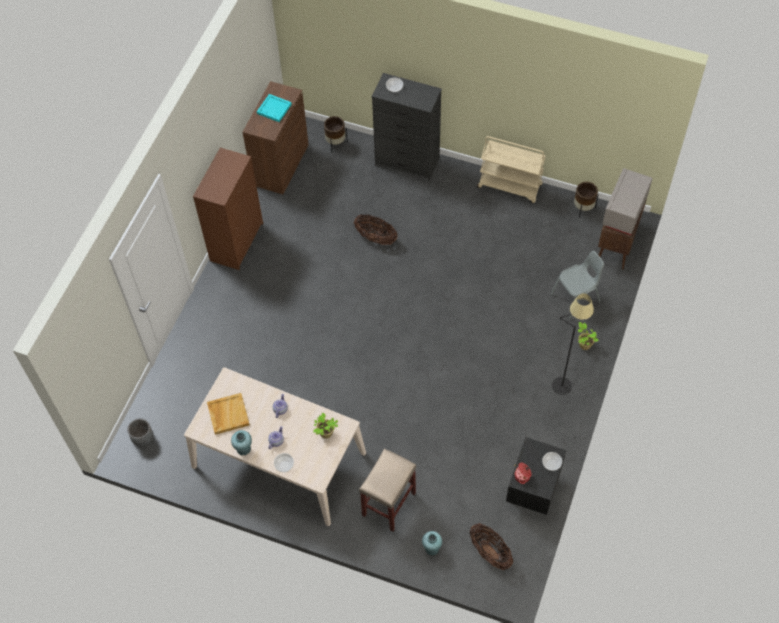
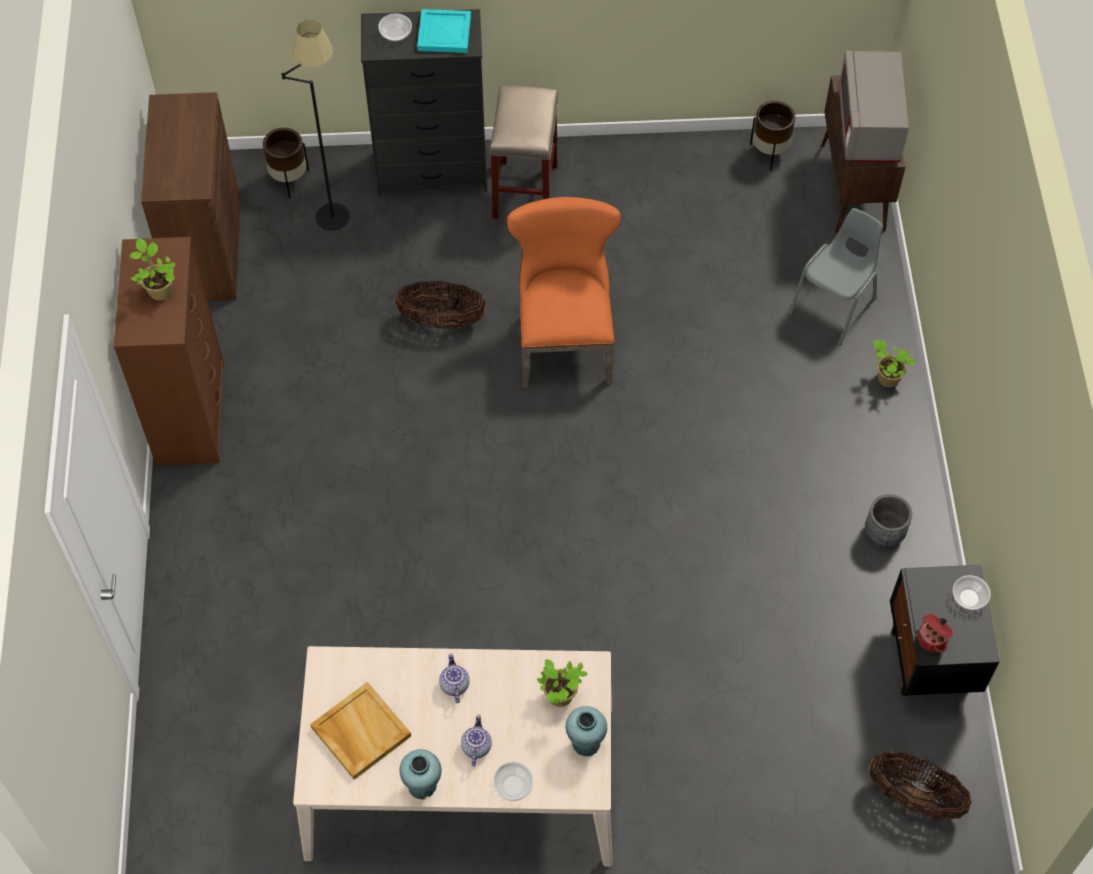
camera: 25 degrees left, 0 degrees up
(143, 438) = (184, 843): grey planter -> grey planter (884, 533)
(225, 177) = (159, 290): none -> potted plant
(273, 109) = (181, 142): turquoise tray -> turquoise tray (443, 34)
(389, 505) = (698, 784): beige stool -> beige stool (525, 192)
(430, 268) = (563, 339): none -> orange chair
(432, 548) = (812, 831): turquoise vase -> turquoise vase (586, 743)
(510, 186) = (629, 155): beige cart -> none
(564, 378) = (883, 446): black floor lamp -> black floor lamp (332, 204)

